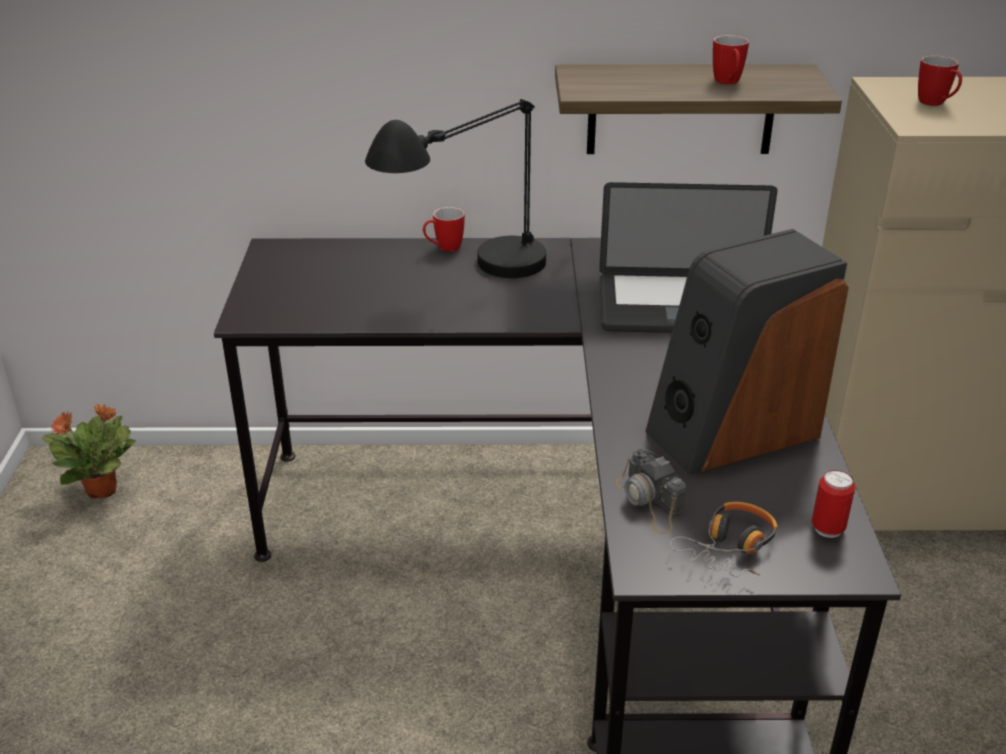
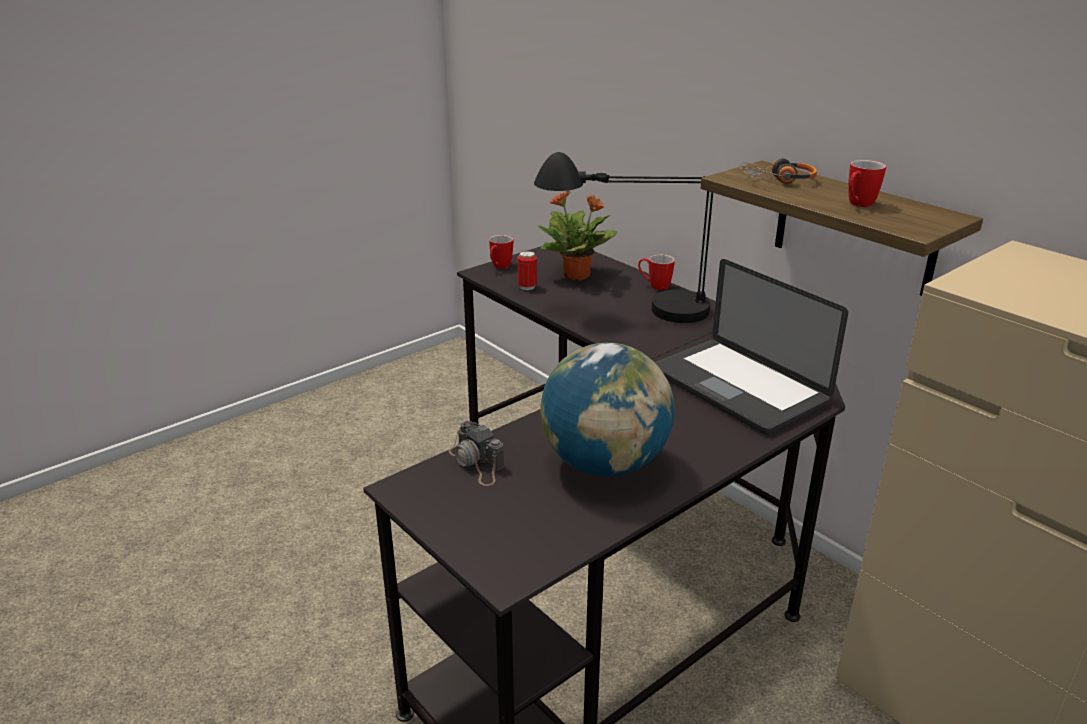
camera: 50 degrees right, 5 degrees down
(103, 490) = (457, 374): potted plant -> potted plant (577, 276)
(650, 501) = (477, 463): camera -> camera turned 60 degrees counterclockwise
(730, 548) = (464, 513): headphones -> headphones (777, 180)
(732, 432) = (605, 464): speaker -> globe
(827, 529) = (539, 547): can -> can (527, 287)
(936, 104) = (1037, 280): mug -> mug (499, 267)

